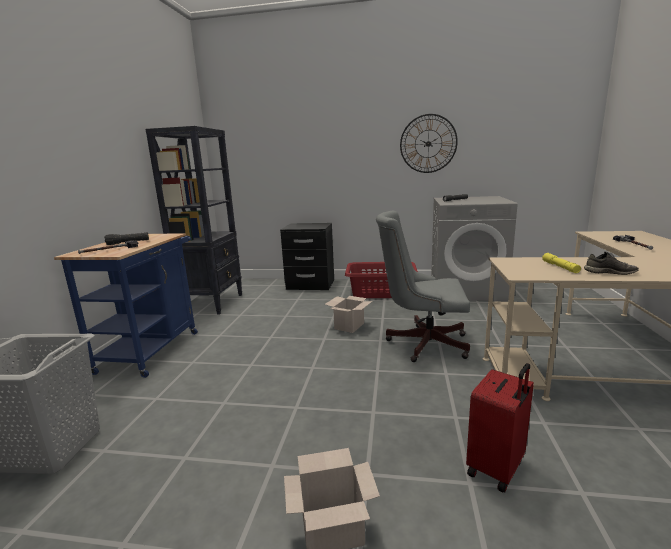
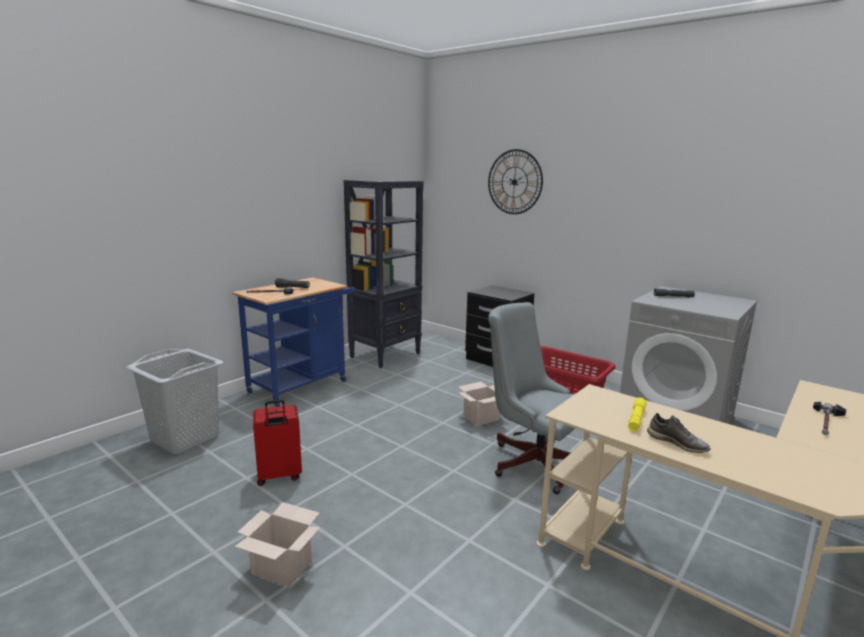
camera: 30 degrees right, 0 degrees up
(428, 144) = (663, 215): wall clock -> wall clock (514, 182)
(497, 468) = (447, 594): red suitcase -> red suitcase (279, 476)

